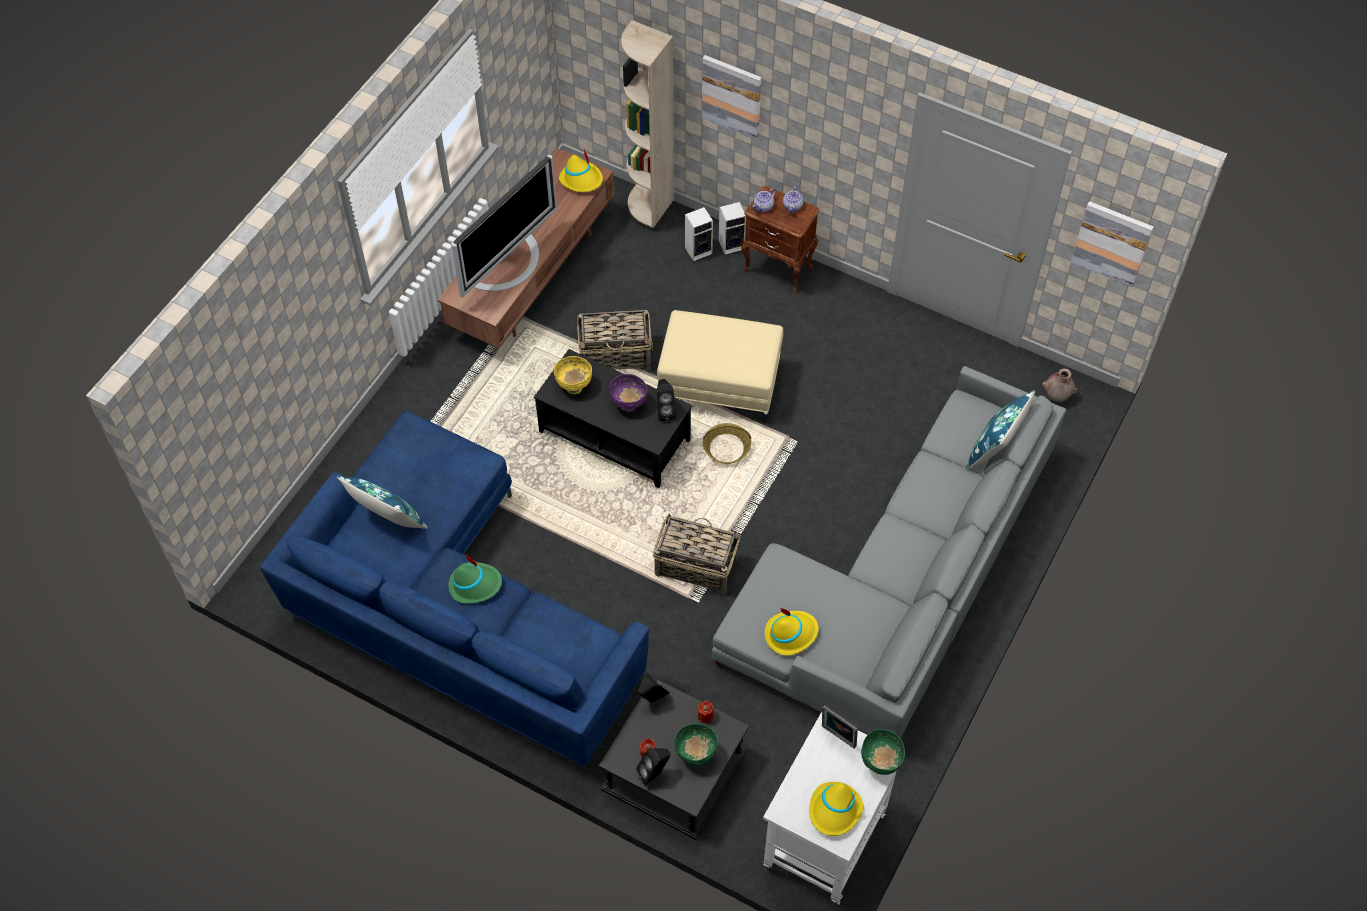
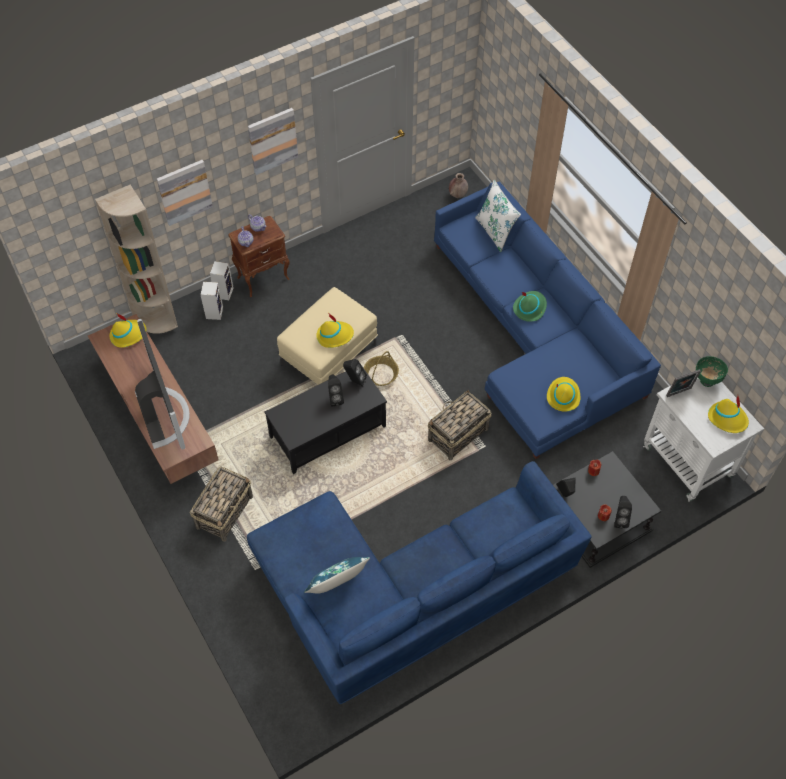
camera: 60 degrees left, 0 degrees up
(475, 584) = (425, 554): green hat -> green hat (529, 308)
(574, 386) = (298, 422): yellow bowl -> none
(616, 354) = (263, 399): basket -> basket (225, 511)
(628, 404) = (335, 398): purple bowl -> black speaker
(696, 754) = (617, 489): green bowl -> none
(710, 360) = (335, 335): none -> yellow hat
(897, 582) = (535, 336): grey sofa -> blue sofa
(995, 449) = (495, 231): blue pillow -> white pillow
(1112, 243) = (449, 75): picture -> picture (272, 140)

